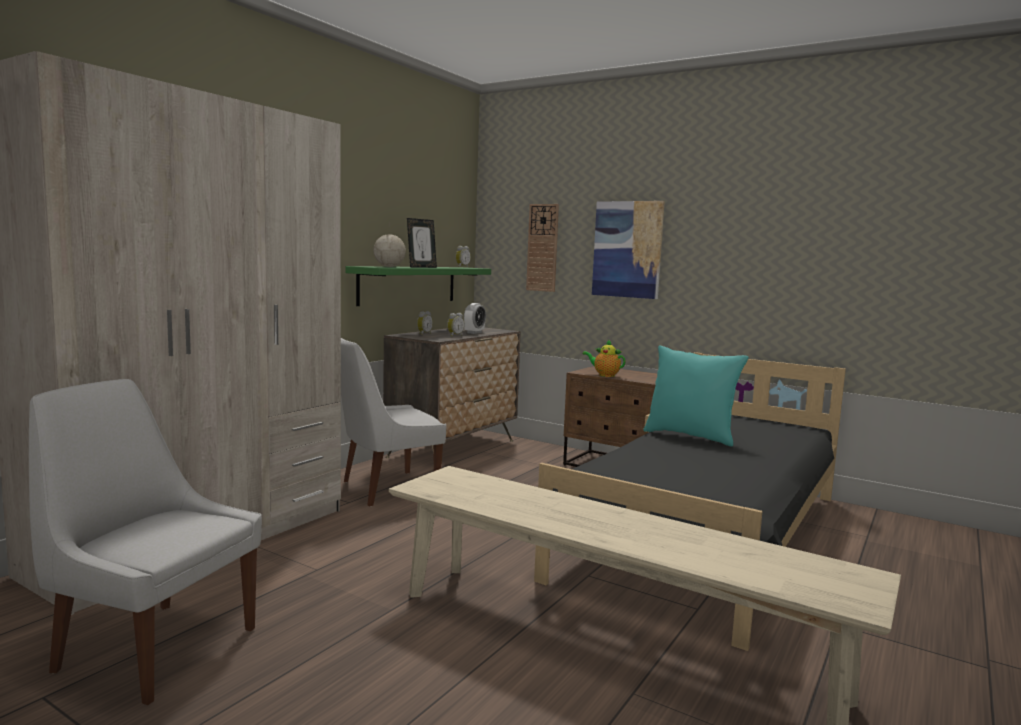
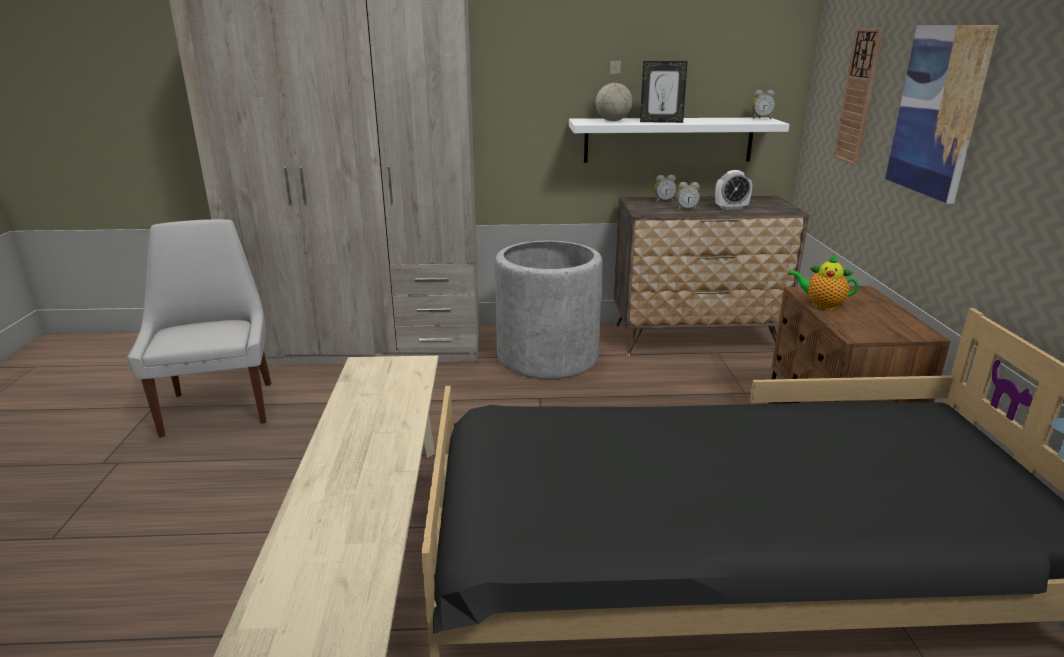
camera: 55 degrees right, 15 degrees up
(385, 489) = (547, 357): white chair -> grey planter
(408, 285) = (668, 140): green shelf -> white shelf
(604, 375) = (821, 305): teapot -> teapot turned 60 degrees counterclockwise
(690, 436) = (765, 433): turquoise pillow -> none

